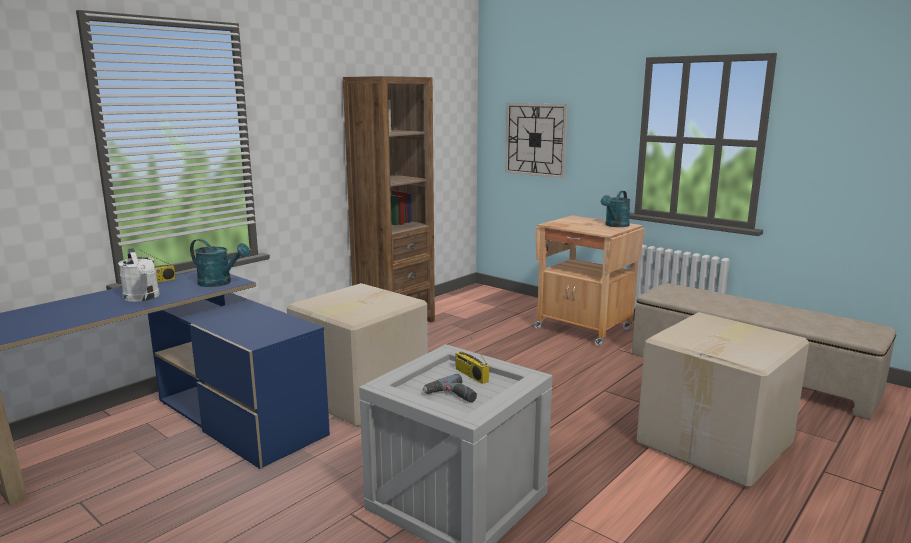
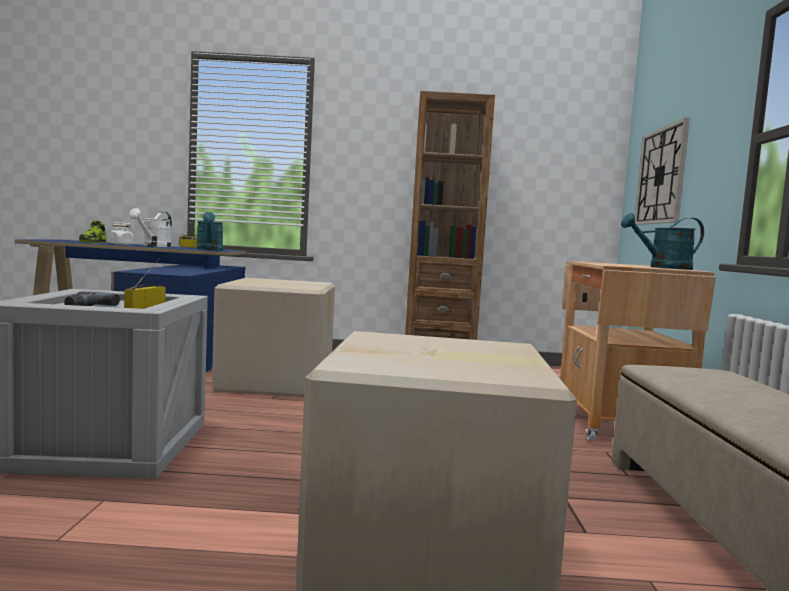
camera: 50 degrees right, 10 degrees down
(55, 319) = (93, 242): none -> shoe
(105, 309) = (121, 244): none -> white jar

